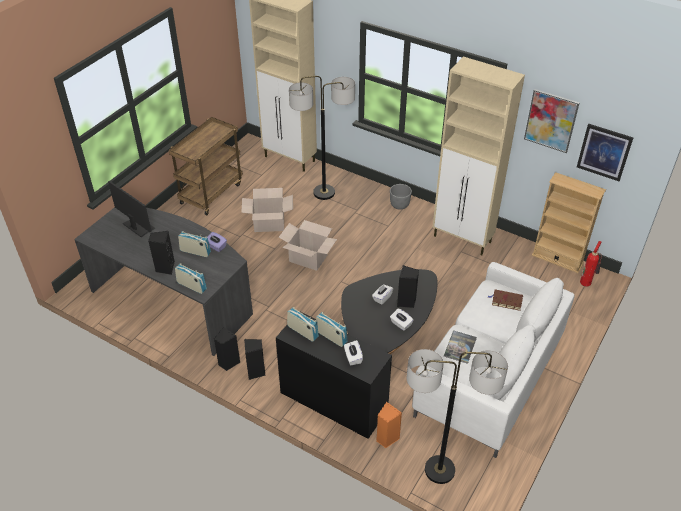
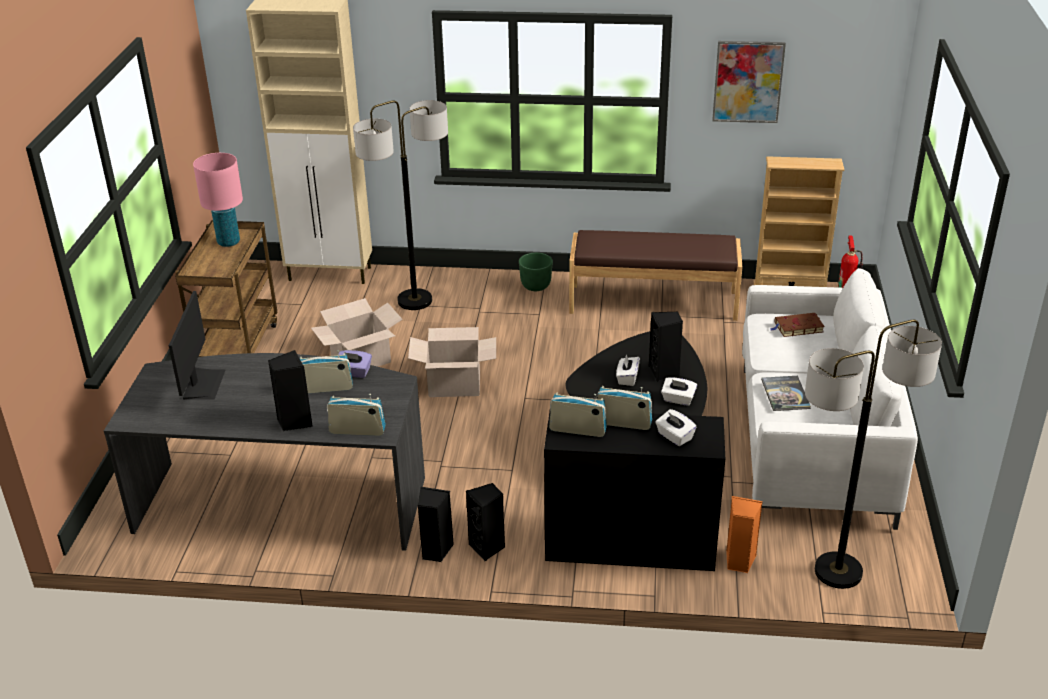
camera: 25 degrees left, 10 degrees down
(138, 226) = (203, 384): monitor -> monitor turned 75 degrees clockwise
(213, 134) = (228, 242): none -> pink table lamp
(399, 205) = (536, 287): grey planter -> green planter
(463, 239) = (653, 301): beige cabinet -> brown bench
(604, 152) = (829, 105): picture -> none

